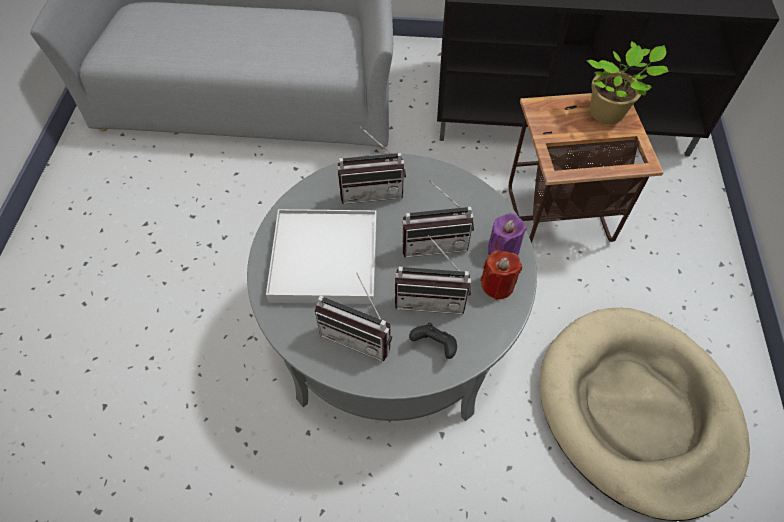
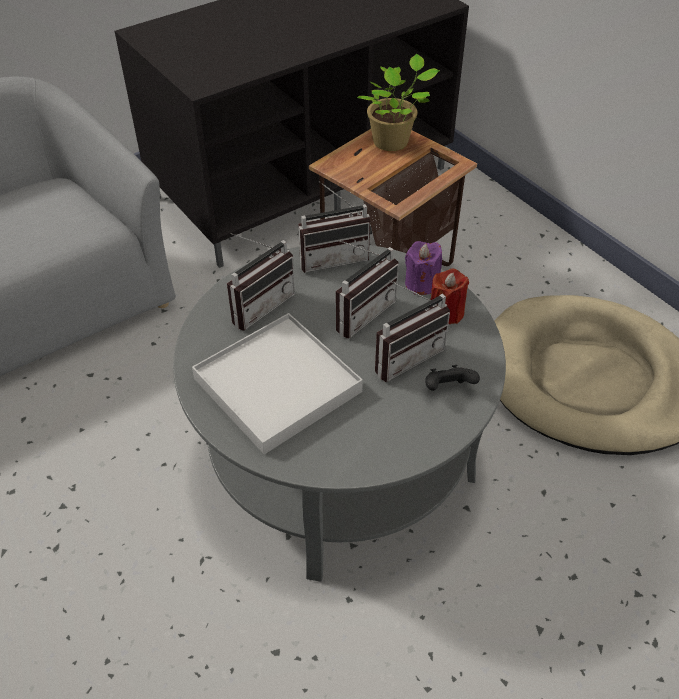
camera: 40 degrees left, 10 degrees down
(359, 335) = (377, 423): radio -> radio (333, 257)

